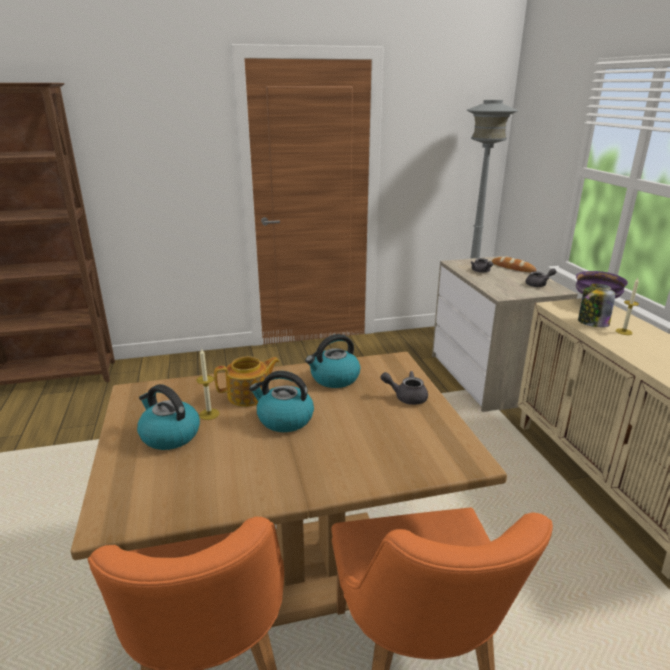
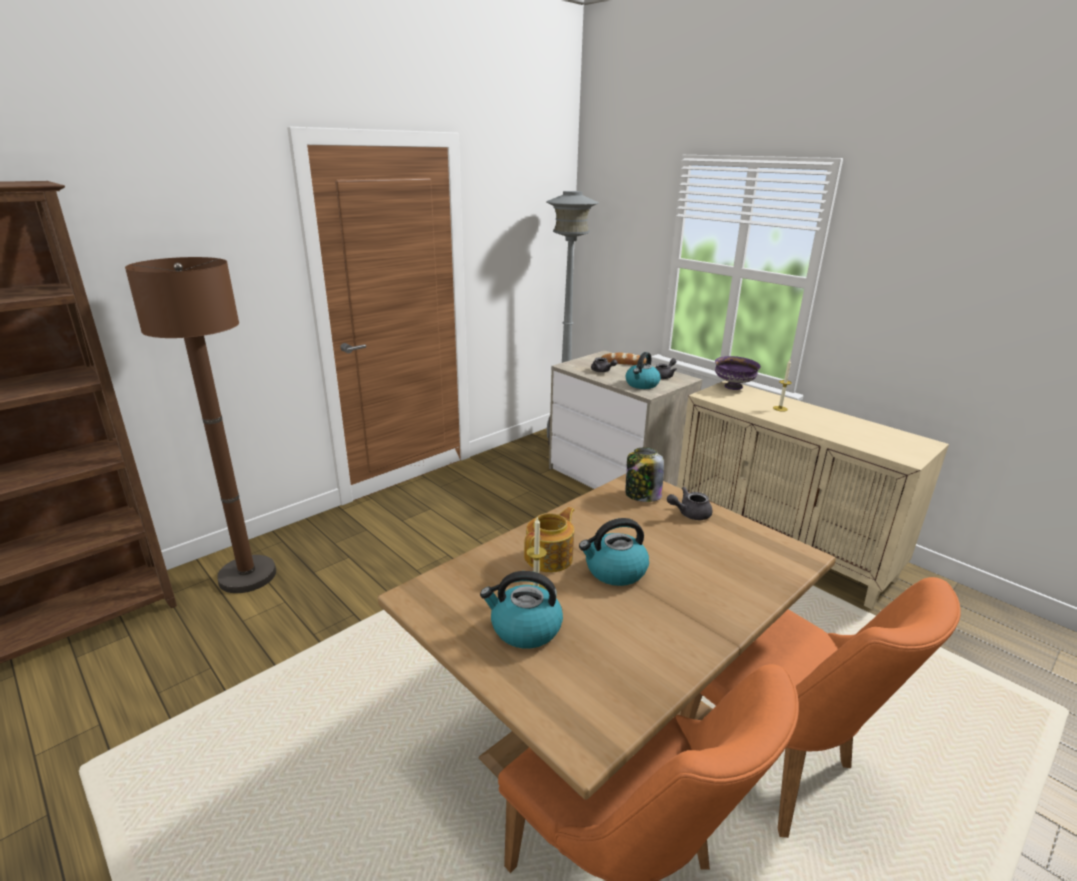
camera: 30 degrees left, 0 degrees up
(160, 375) = (247, 576): none -> brown floor lamp
(334, 378) = (607, 514): kettle -> kettle (642, 384)
(592, 323) = (751, 406): jar -> jar (642, 495)

